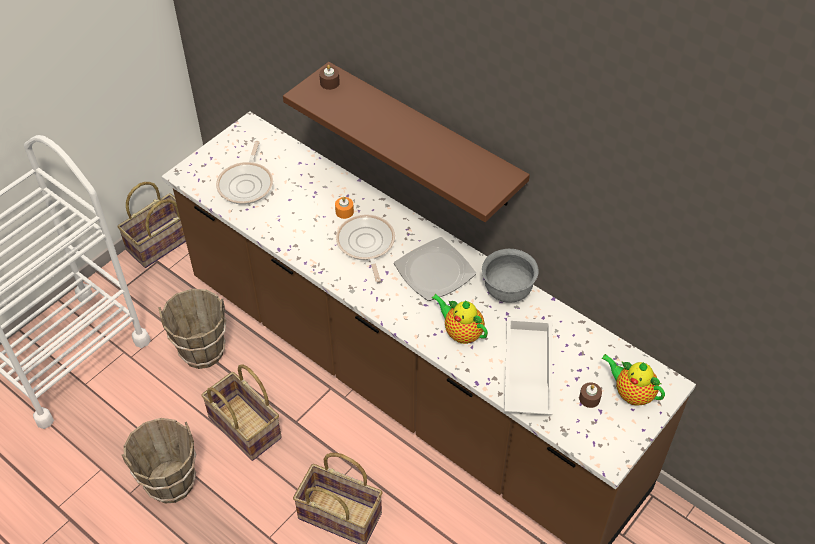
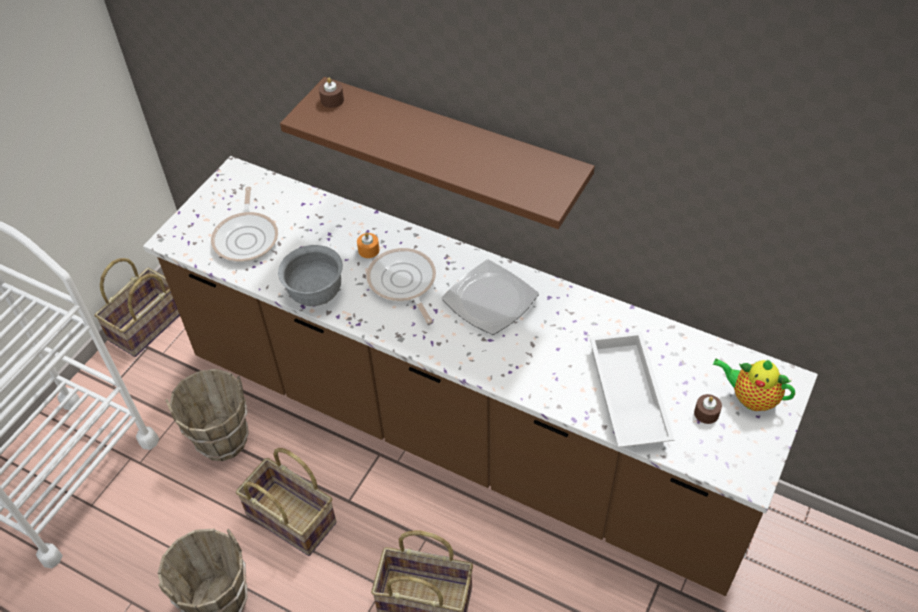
camera: 10 degrees left, 0 degrees up
(461, 332) = (539, 364): teapot -> none
(507, 291) = (578, 307): grey bowl -> grey bowl (315, 294)

